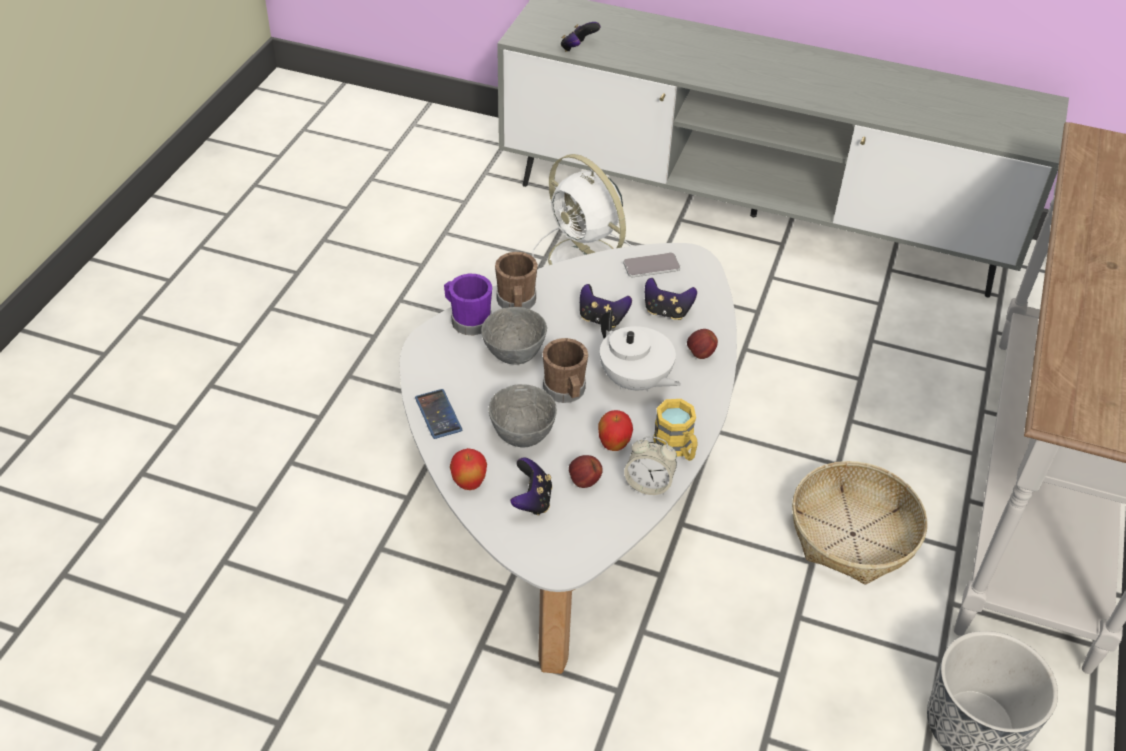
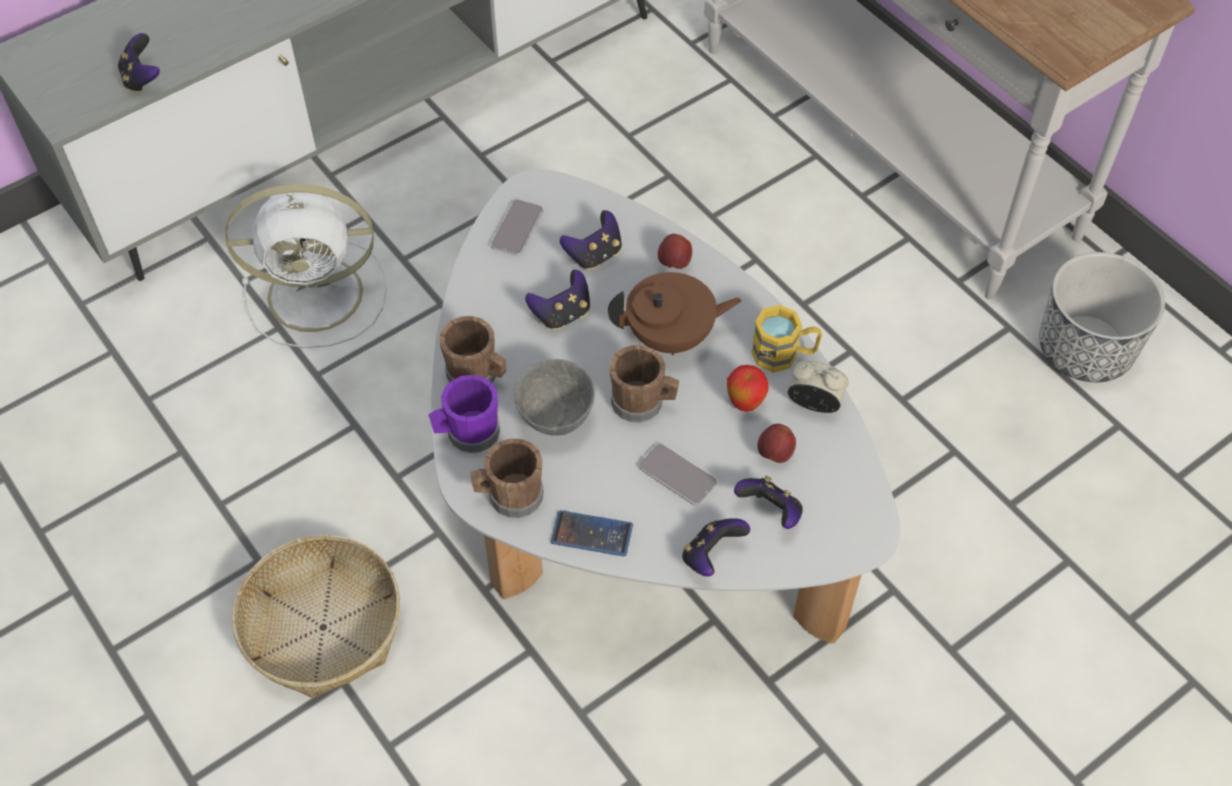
camera: 55 degrees left, 10 degrees up
(436, 361) = (509, 496): none -> brown mug
(469, 484) = (711, 556): apple -> game controller
(521, 437) = (677, 475): grey bowl -> phone
(635, 381) = (671, 336): white teapot -> brown teapot
(648, 484) = (814, 403): alarm clock -> alarm clock turned 120 degrees counterclockwise
(852, 534) = (841, 301): basket -> basket (322, 627)

